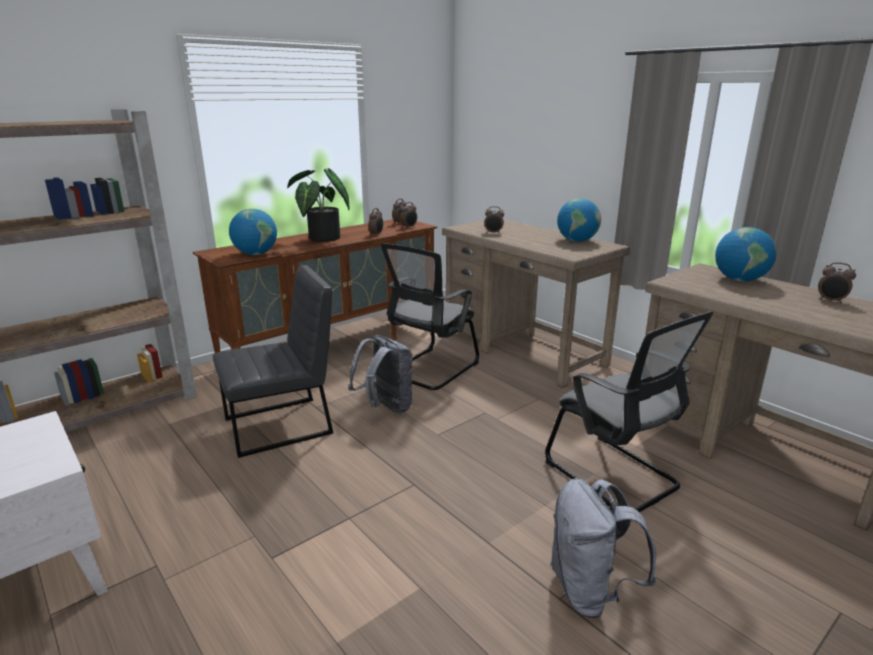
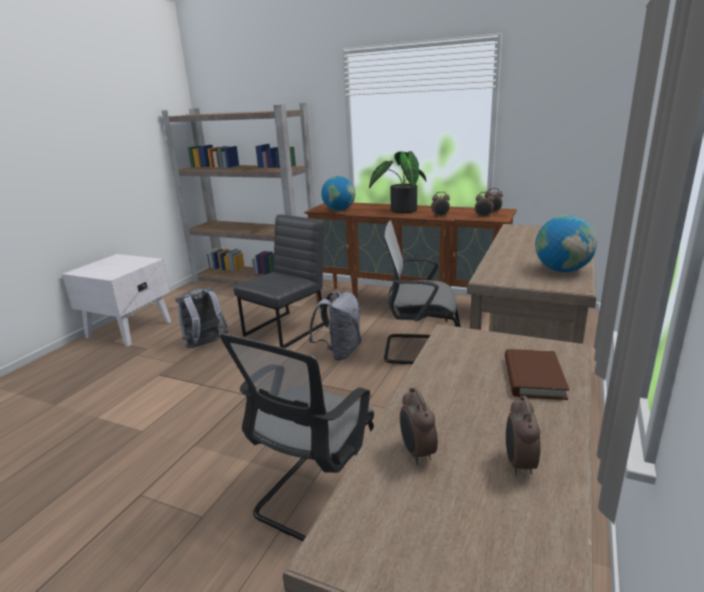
camera: 65 degrees right, 0 degrees up
(282, 425) = (287, 329): grey chair -> grey chair turned 90 degrees counterclockwise
(493, 233) = (519, 239): alarm clock -> alarm clock (417, 453)
(590, 591) = (150, 510): grey backpack -> grey backpack (205, 345)
(739, 280) = (533, 377): globe -> brown book

